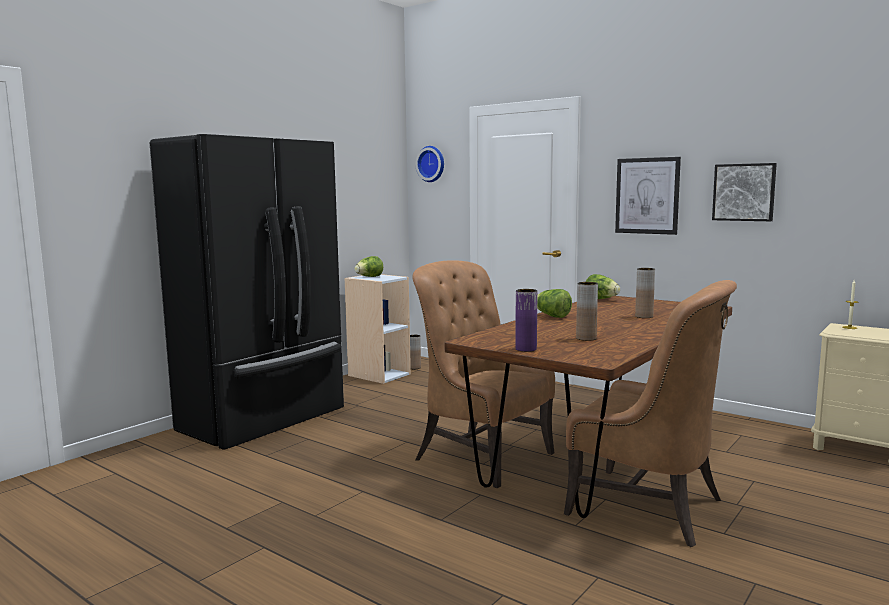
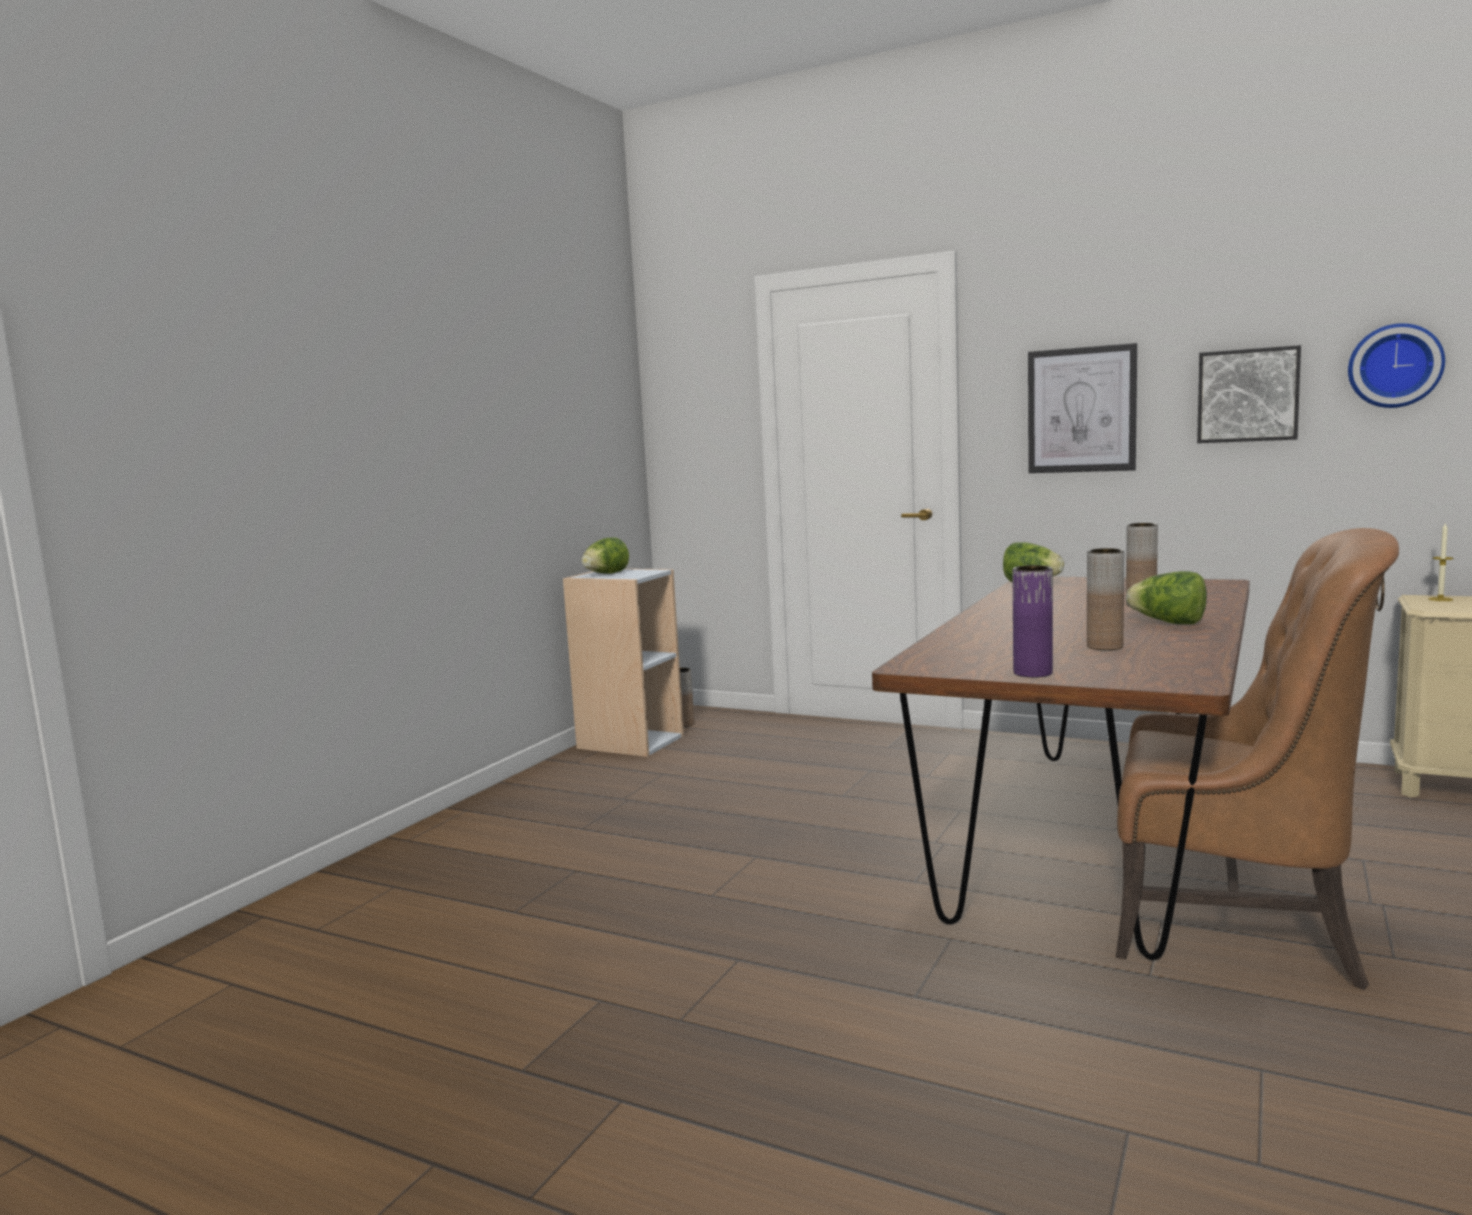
camera: 10 degrees left, 0 degrees up
(268, 419) = (478, 842): black fridge -> none
(432, 164) = (688, 376): wall clock -> wall clock (1394, 366)
(481, 456) = (903, 868): brown chair -> none
(552, 316) = (993, 615): lettuce -> lettuce (1168, 623)

